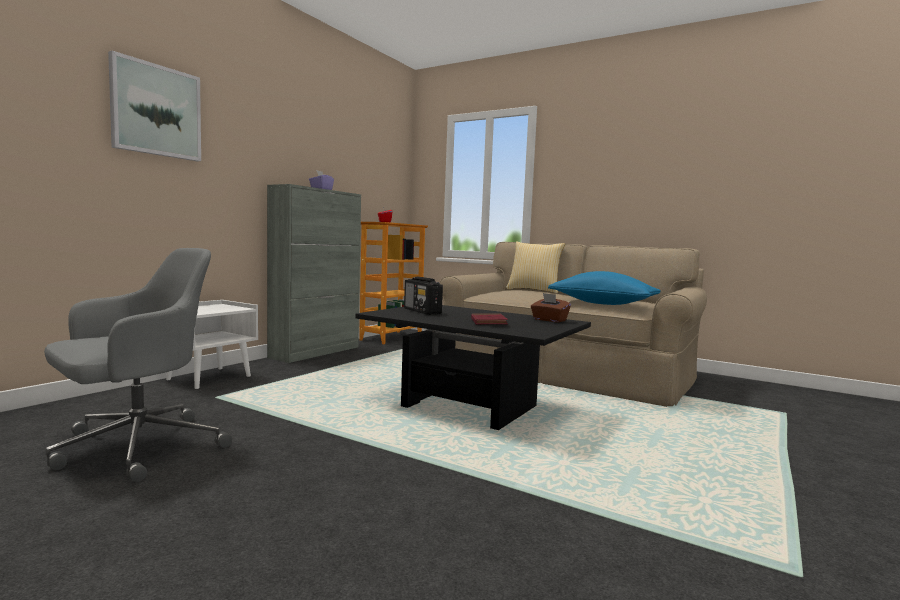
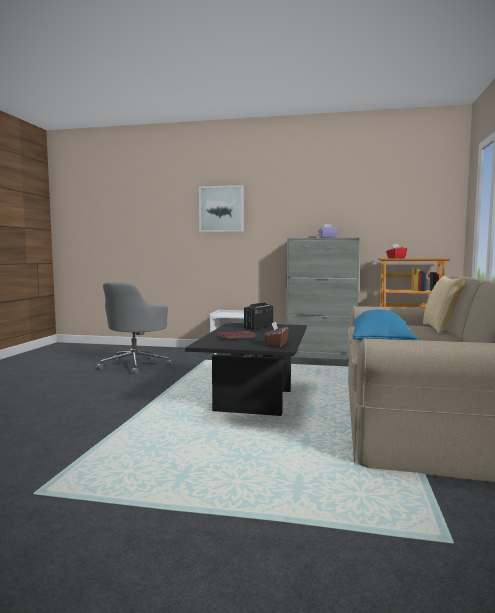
camera: 70 degrees right, 0 degrees up
(136, 448) = (135, 365): grey office chair -> grey office chair turned 90 degrees clockwise

